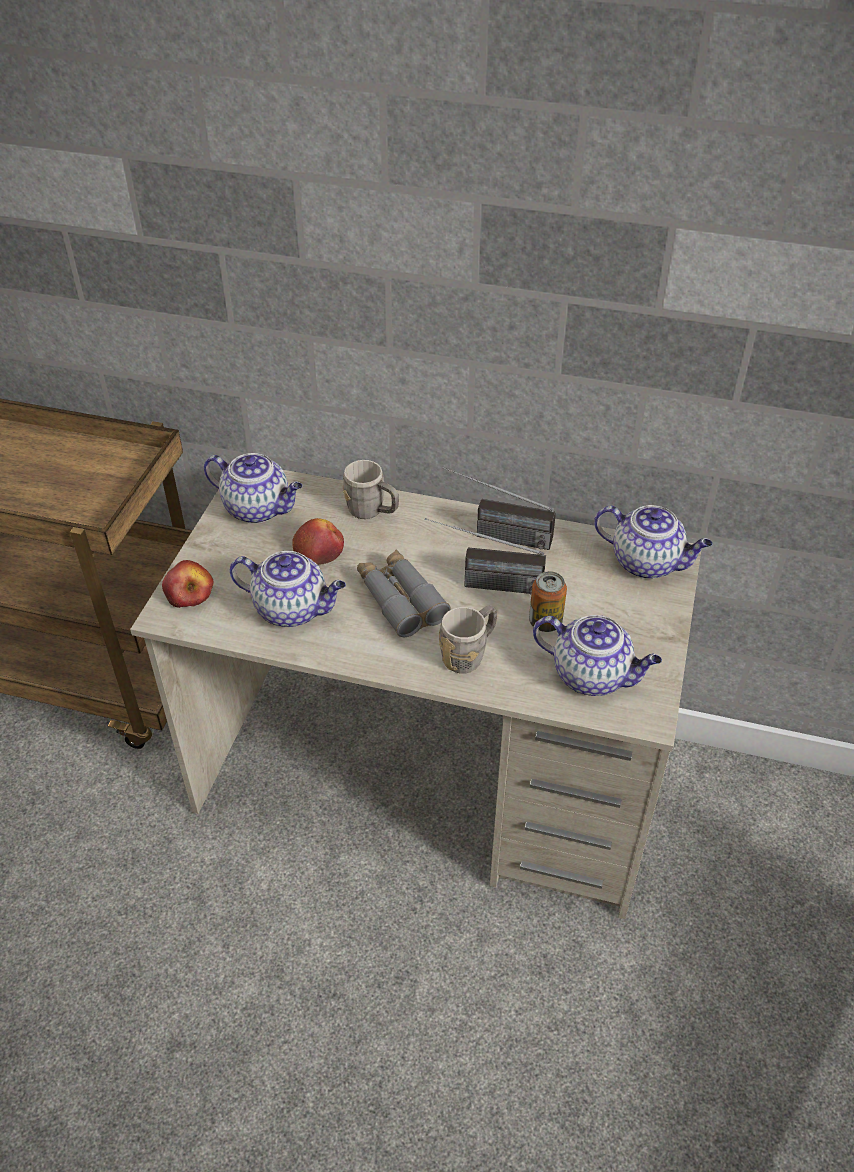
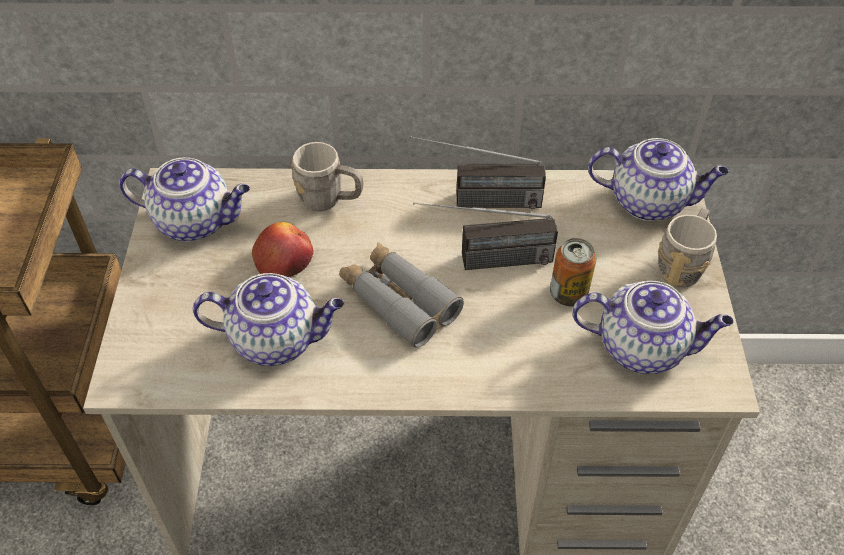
camera: 15 degrees left, 5 degrees up
(189, 593) = (144, 345): apple -> none
(469, 654) = (499, 351): grey mug -> grey mug (682, 264)

